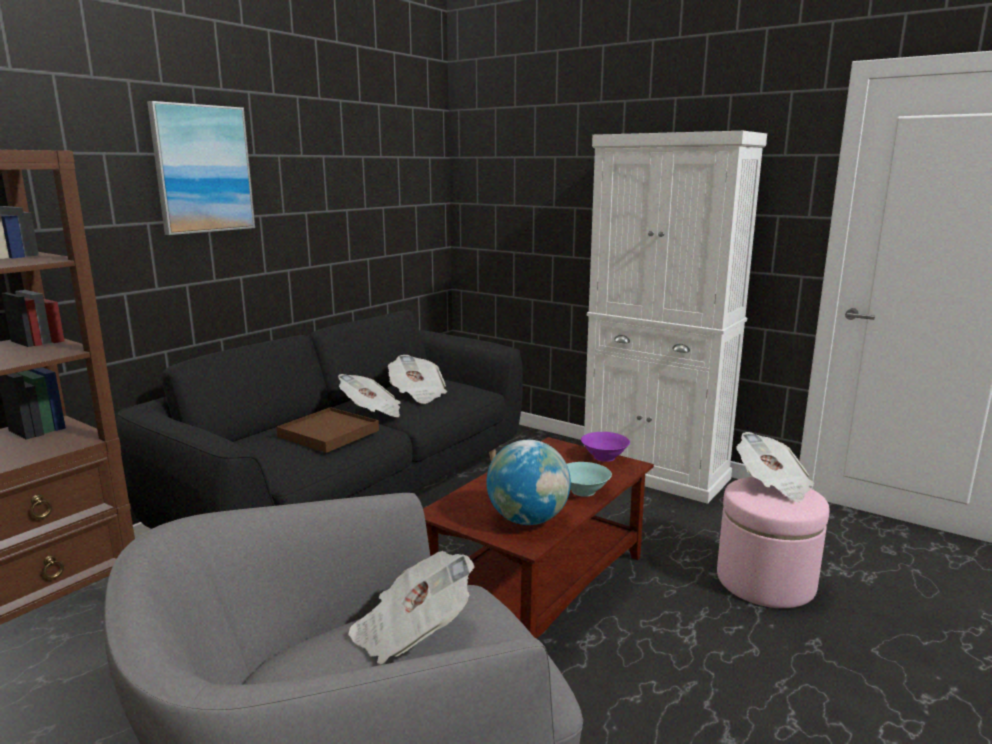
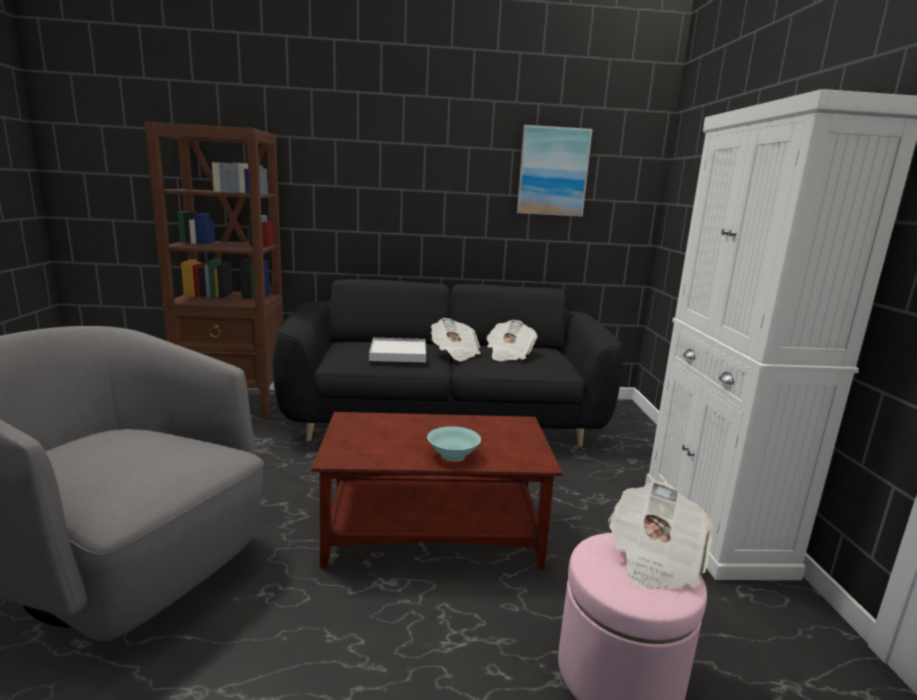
camera: 50 degrees right, 0 degrees up
(202, 169) = (401, 153): picture -> picture (553, 171)
(328, 433) = (398, 353): brown tray -> white tray
(411, 632) = (155, 448): newspaper -> none
(528, 520) = (372, 448): globe -> none
(605, 457) = (536, 447): purple bowl -> none

